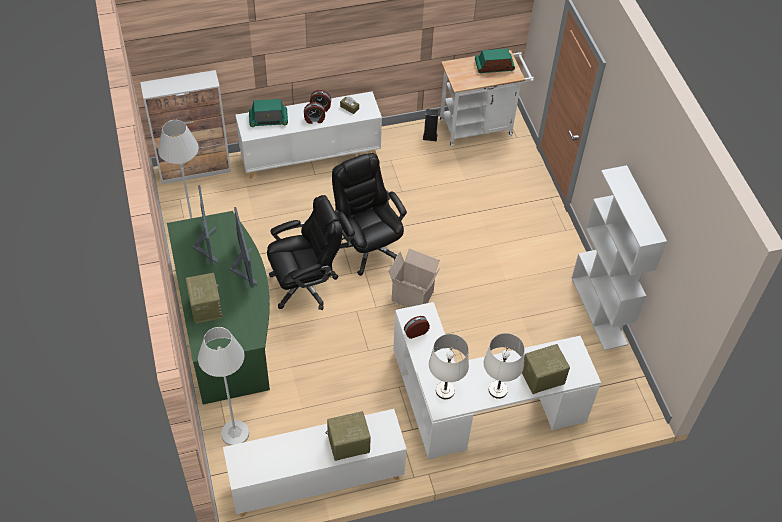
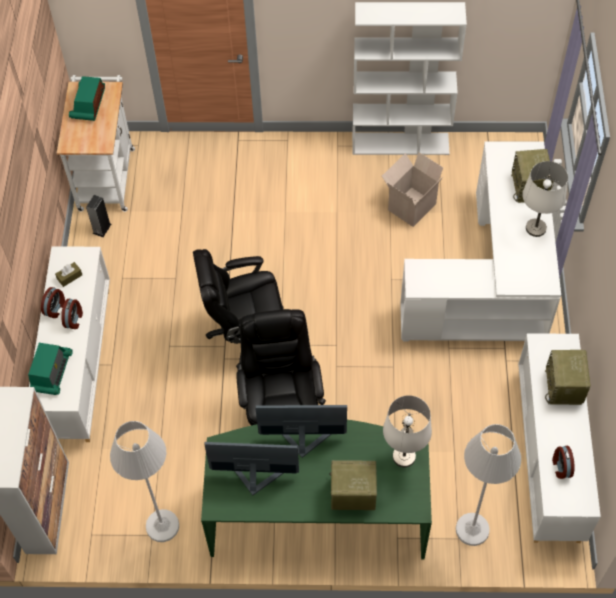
camera: 70 degrees left, 5 degrees up
(413, 295) = (331, 304): cardboard box -> cardboard box (411, 206)
(415, 332) = (440, 285): alarm clock -> alarm clock (561, 467)
(445, 391) = (527, 275): white table lamp -> white table lamp (404, 456)

